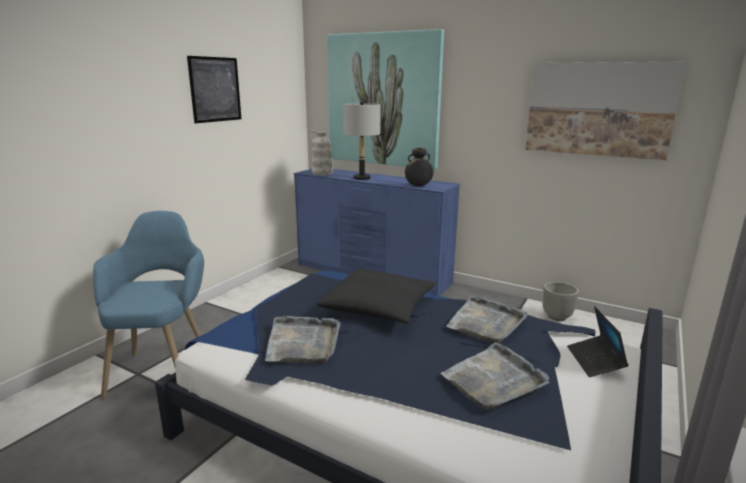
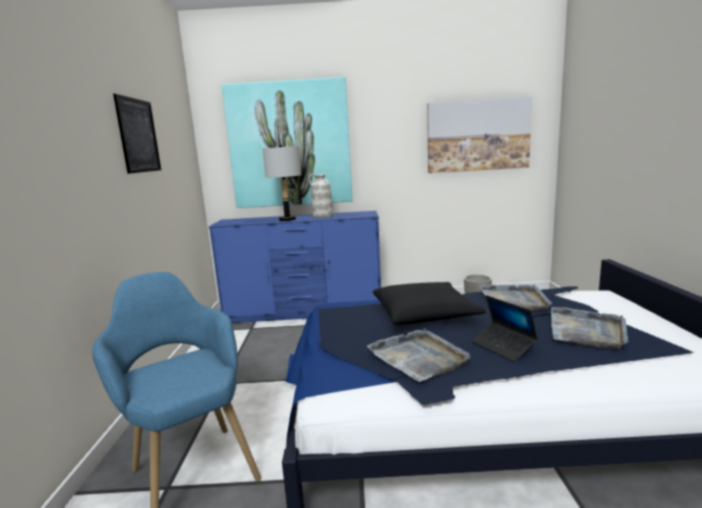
camera: 30 degrees left, 5 degrees down
(322, 173) = (239, 222): white vase -> white vase (322, 216)
(418, 186) = (349, 216): black vase -> none
(595, 361) = (605, 303): laptop -> laptop (503, 346)

